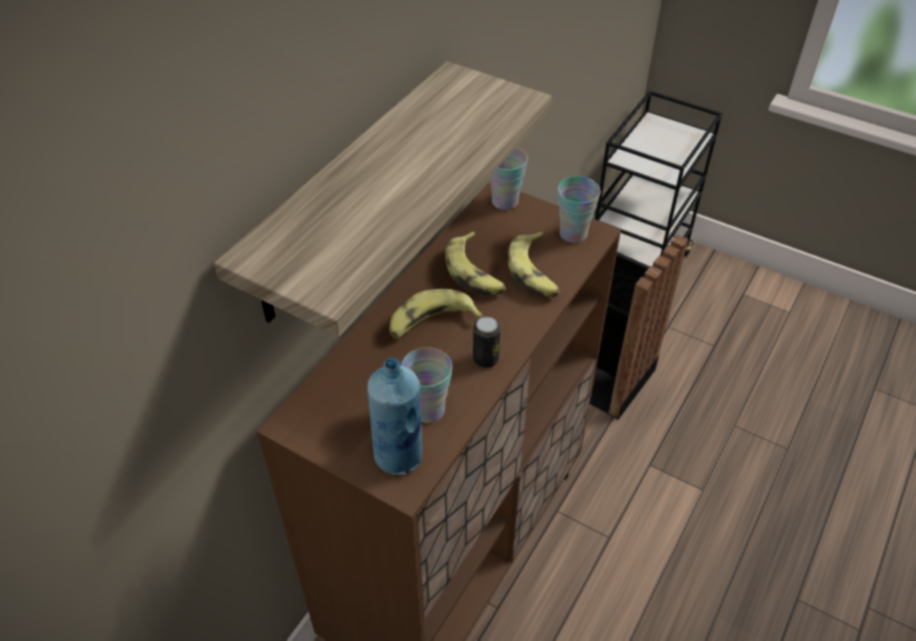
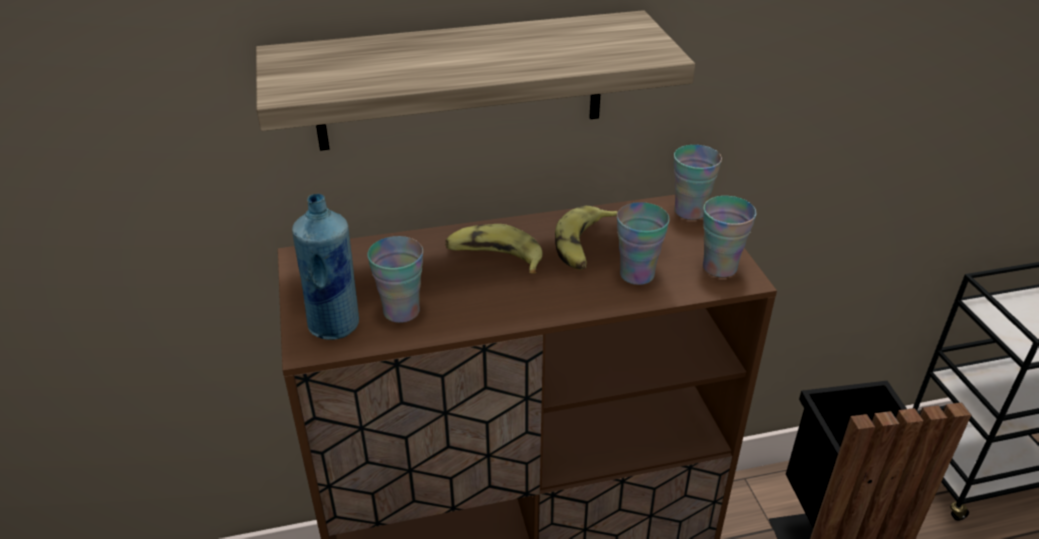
camera: 45 degrees right, 10 degrees down
(485, 359) = (498, 307): can -> none
(535, 272) = (637, 274): banana -> cup

